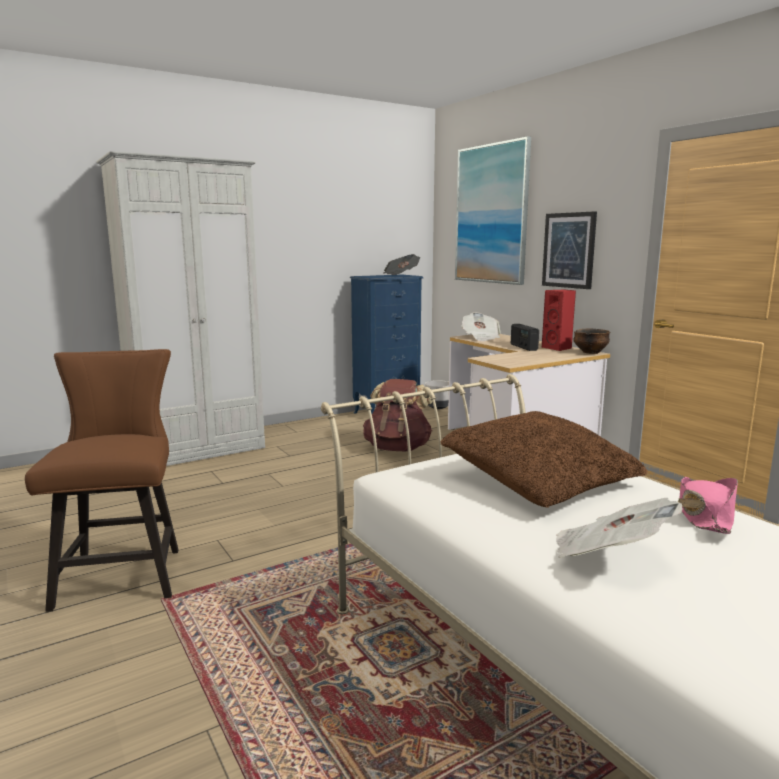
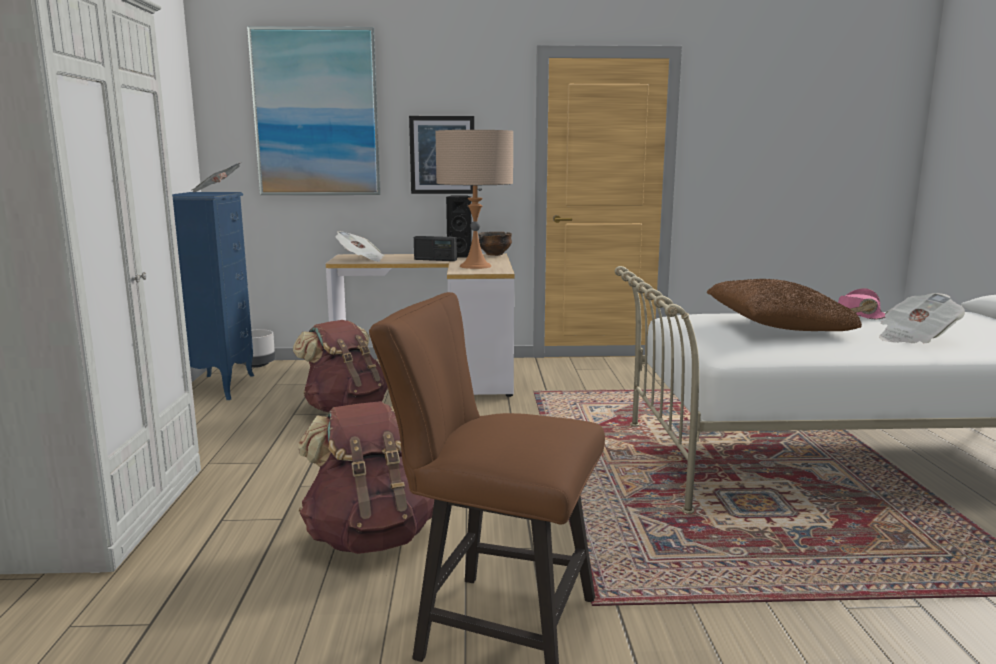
camera: 60 degrees left, 0 degrees up
(215, 509) = (370, 537): none -> brown backpack
(518, 357) = (475, 266): none -> beige table lamp
(558, 348) = (459, 256): red speaker -> black speaker

